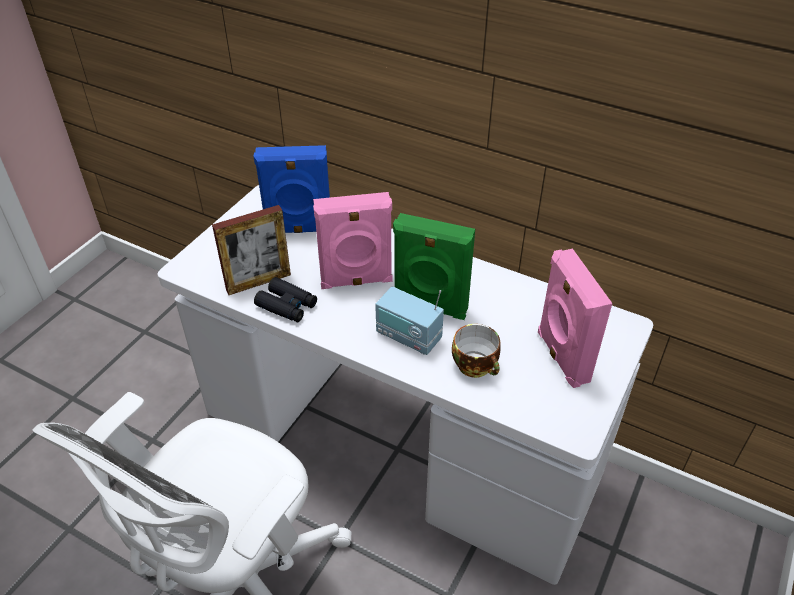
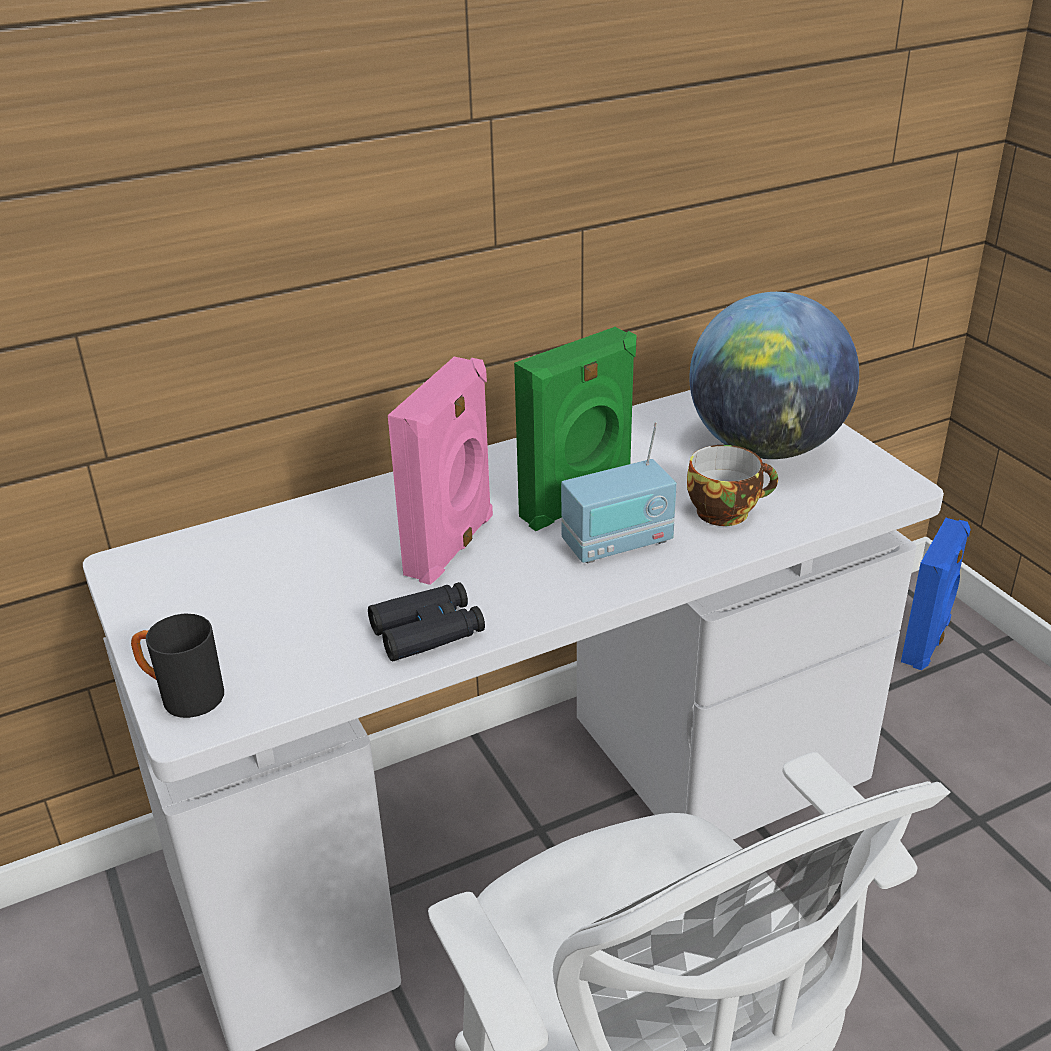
camera: 55 degrees left, 10 degrees down
(196, 259) = (182, 696): none -> black mug
(258, 282) = (336, 643): picture frame -> none
(299, 230) = (263, 558): blue speaker -> blue speaker (927, 642)
(561, 357) = (765, 447): pink speaker -> globe

